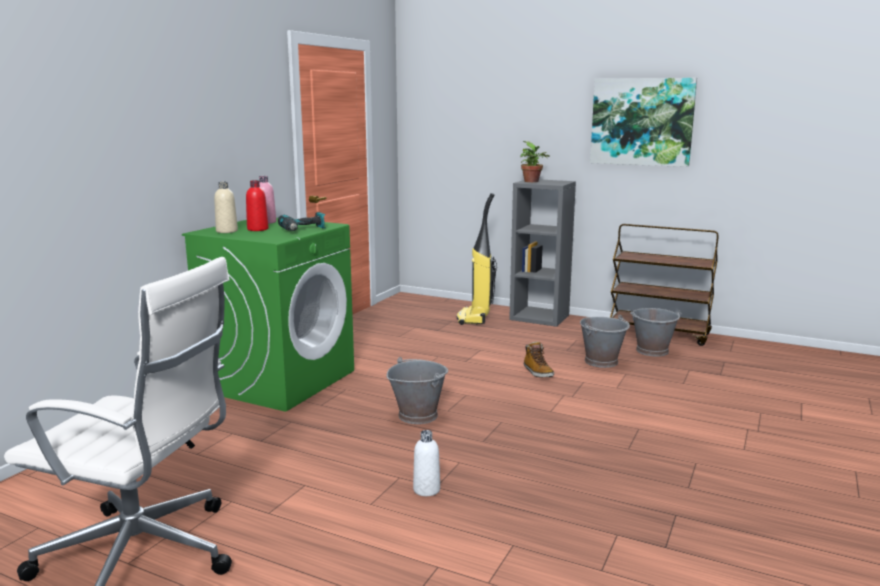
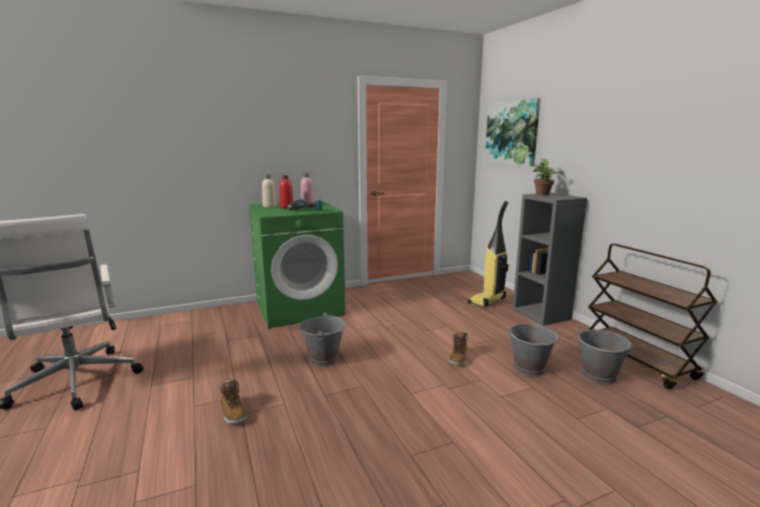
camera: 40 degrees right, 0 degrees up
(426, 489) = (233, 413): white bottle -> boot
(642, 122) = (652, 142): picture -> picture (512, 133)

